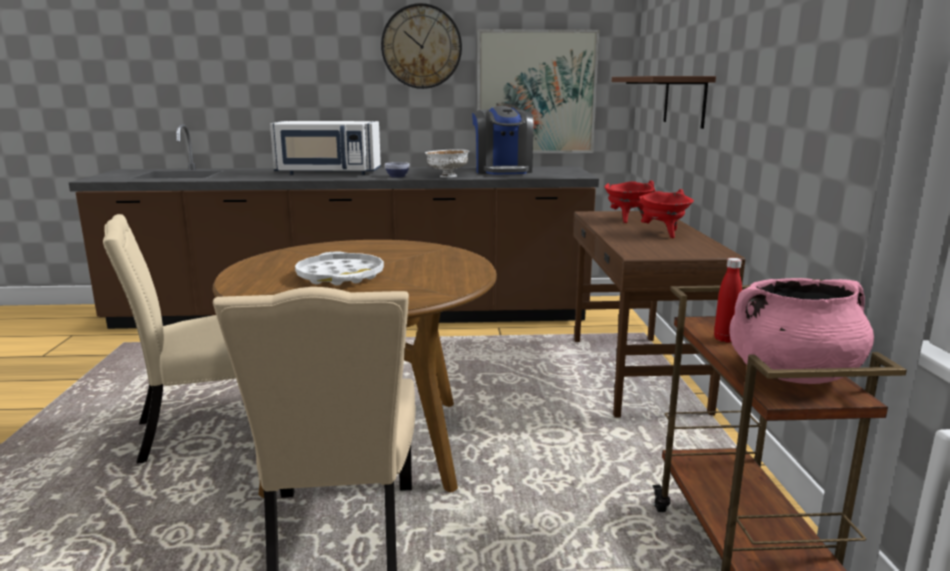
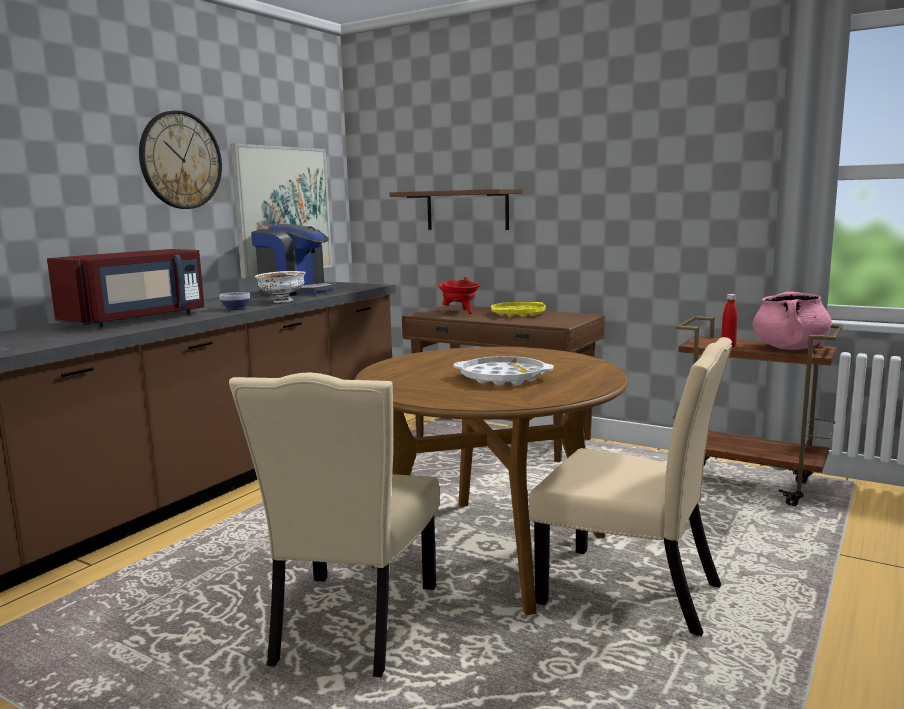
camera: 55 degrees left, 5 degrees down
(328, 173) = (137, 319): white microwave -> red microwave
(663, 234) = (518, 314): red cooking pot -> yellow tray

